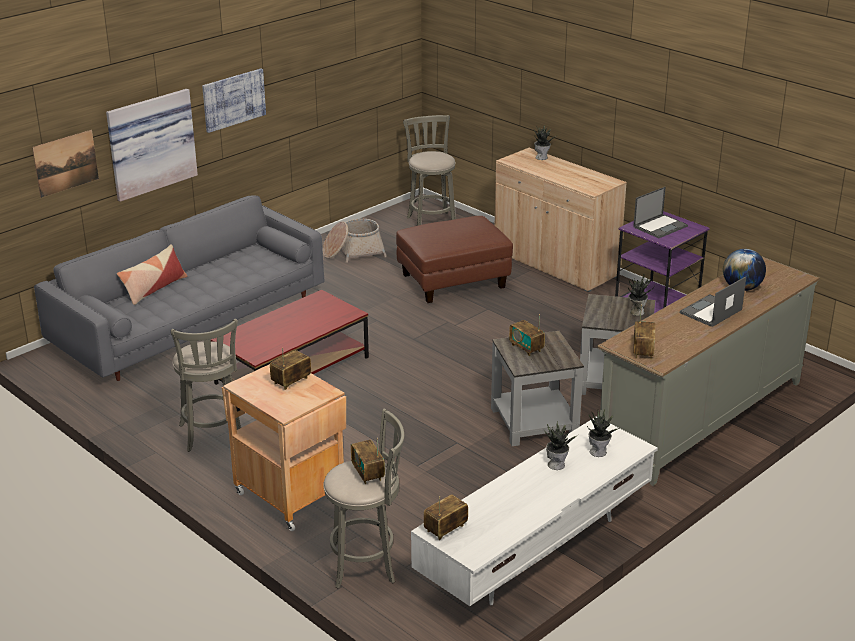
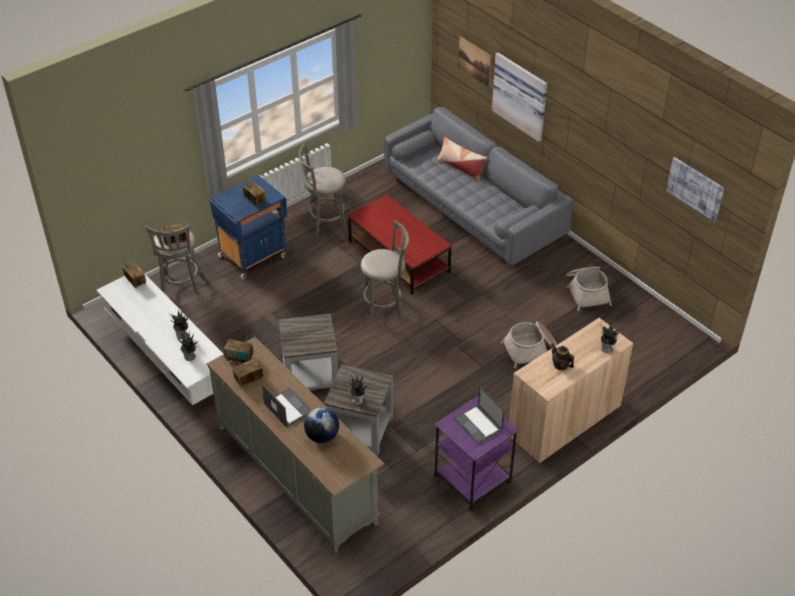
camera: 95 degrees right, 15 degrees up
(233, 99) = (579, 120): picture -> picture (695, 188)
(289, 495) = (254, 256): brown cart -> blue cart
(431, 221) = (653, 344): grey stool -> grey stool (385, 307)
(453, 281) = (531, 350): brown ottoman -> basket
(526, 348) = (314, 329): radio -> radio (249, 380)
(573, 176) = (560, 365): none -> teapot

